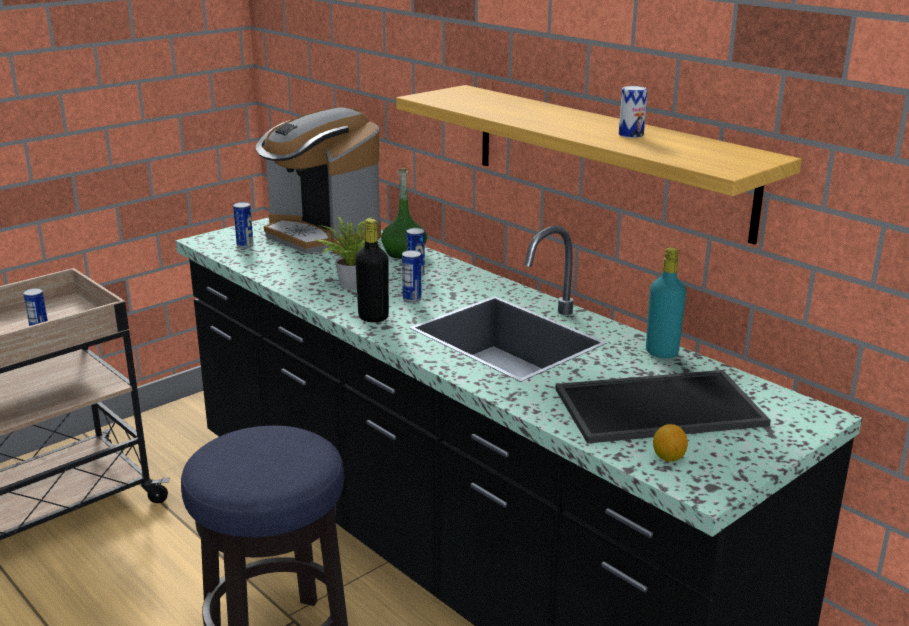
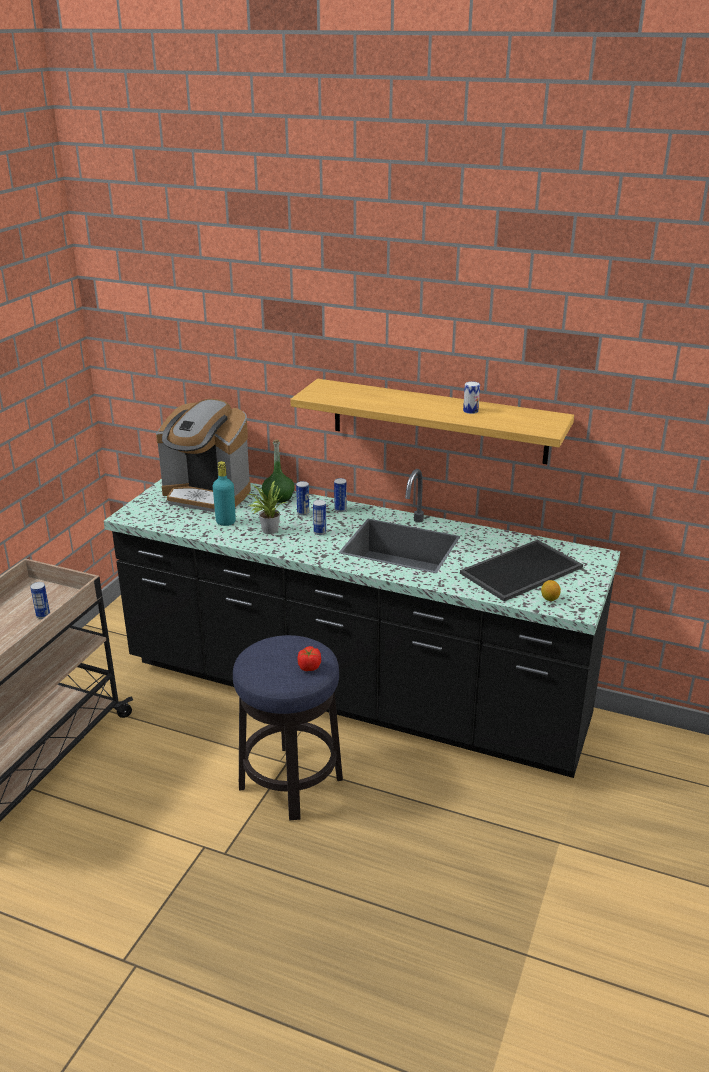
camera: 25 degrees left, 5 degrees up
(245, 246) = (161, 514): can -> can (340, 509)
(281, 475) = (309, 667): none -> tomato
(373, 317) = (309, 551): black bottle -> none
(661, 352) = (494, 535): turquoise bottle -> turquoise bottle (225, 522)

